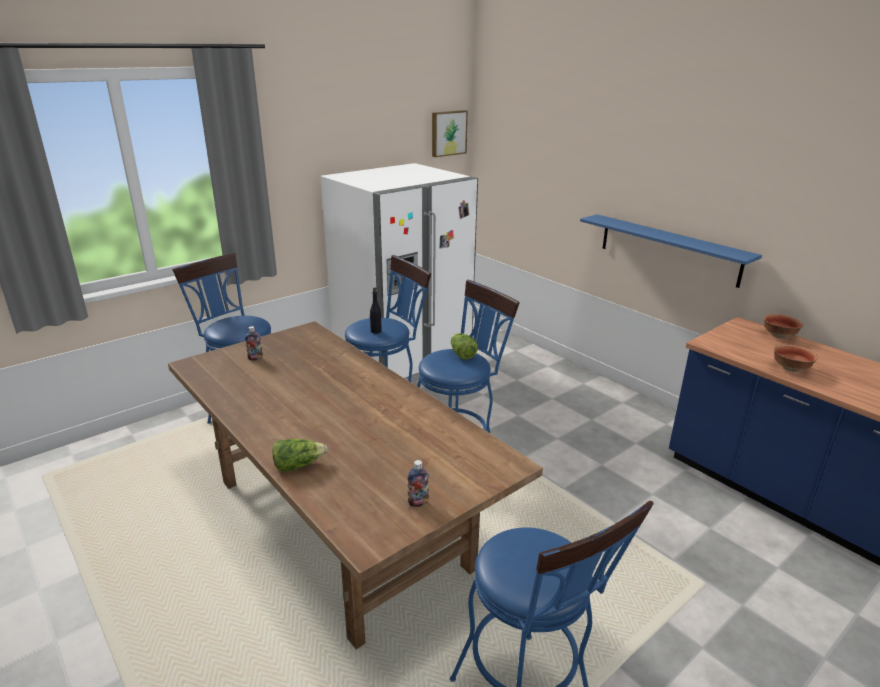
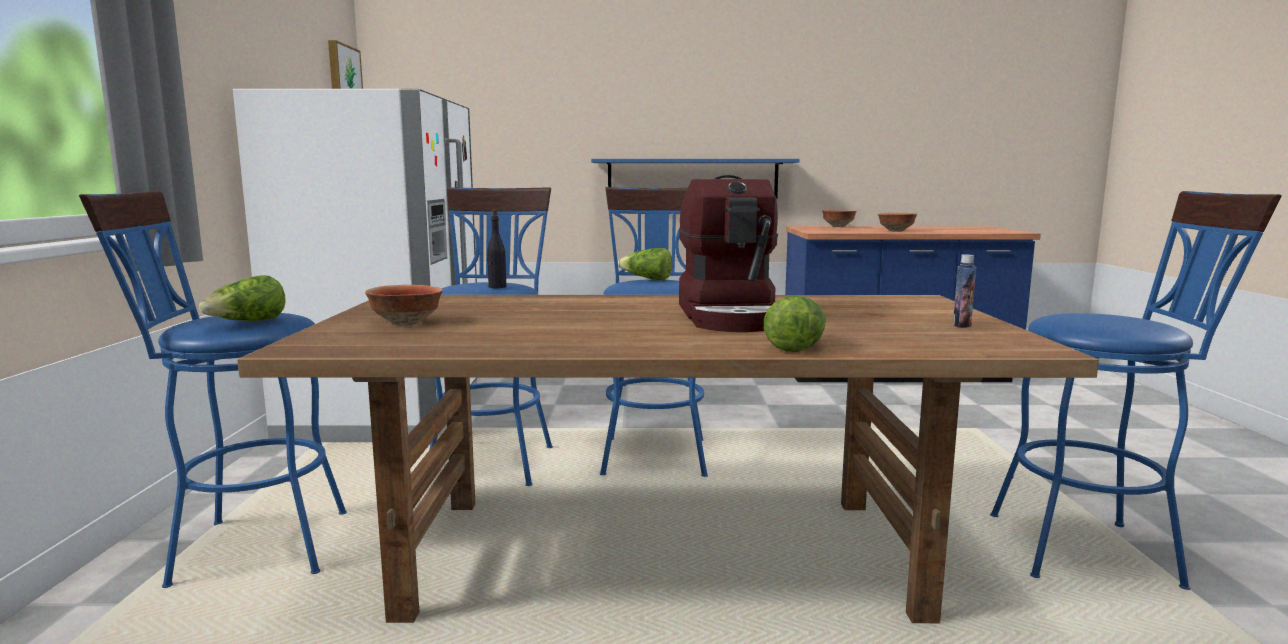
camera: 50 degrees left, 15 degrees down
(231, 330) = (248, 322): none -> lettuce
(255, 358) = (406, 323): bottle -> bowl
(360, 422) = (731, 316): none -> coffee machine

